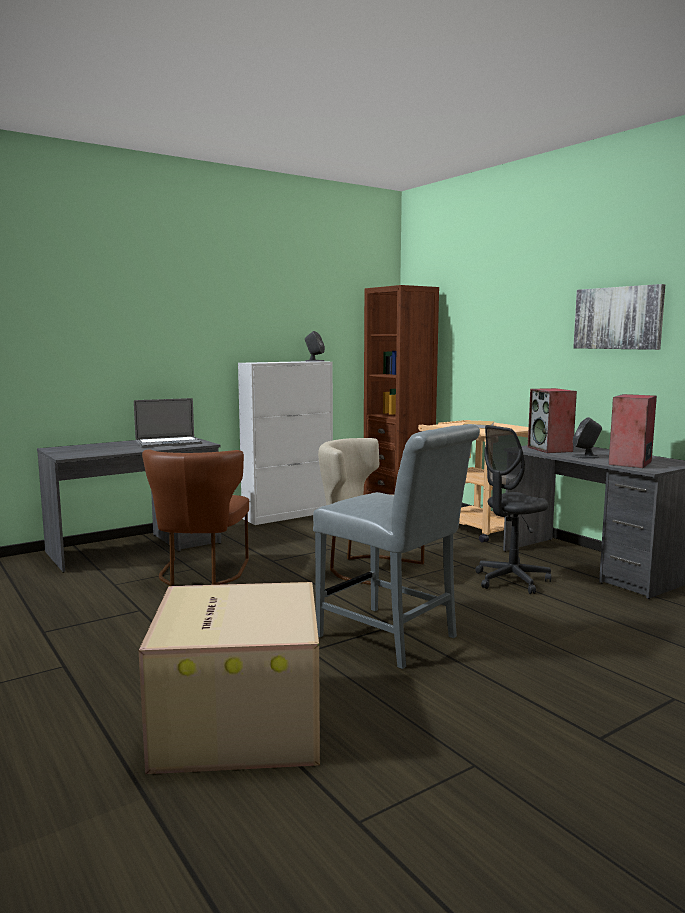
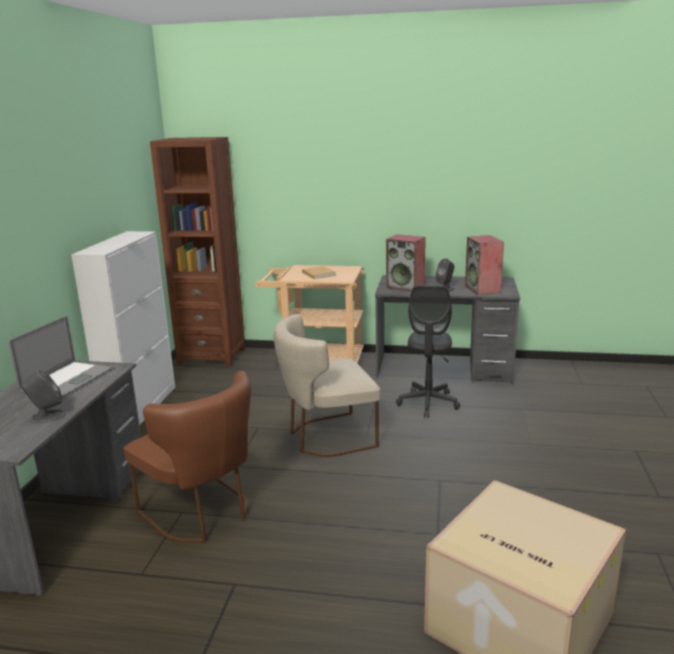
camera: 45 degrees left, 10 degrees up
(314, 361) = (133, 233): grey speaker -> grey speaker (47, 417)
(392, 639) = (460, 491): grey chair -> none
(618, 318) = (433, 171): picture -> none

